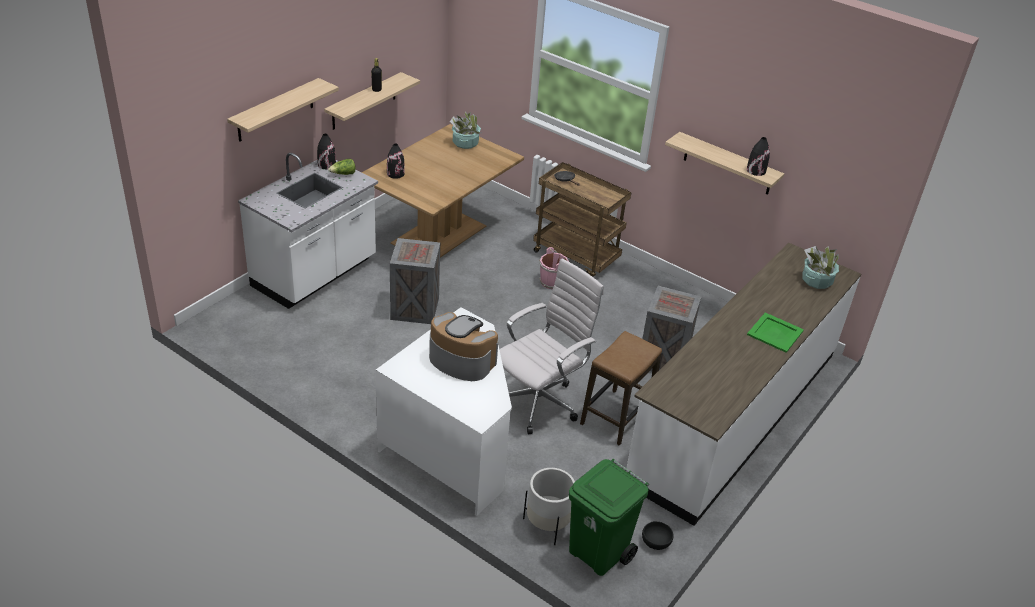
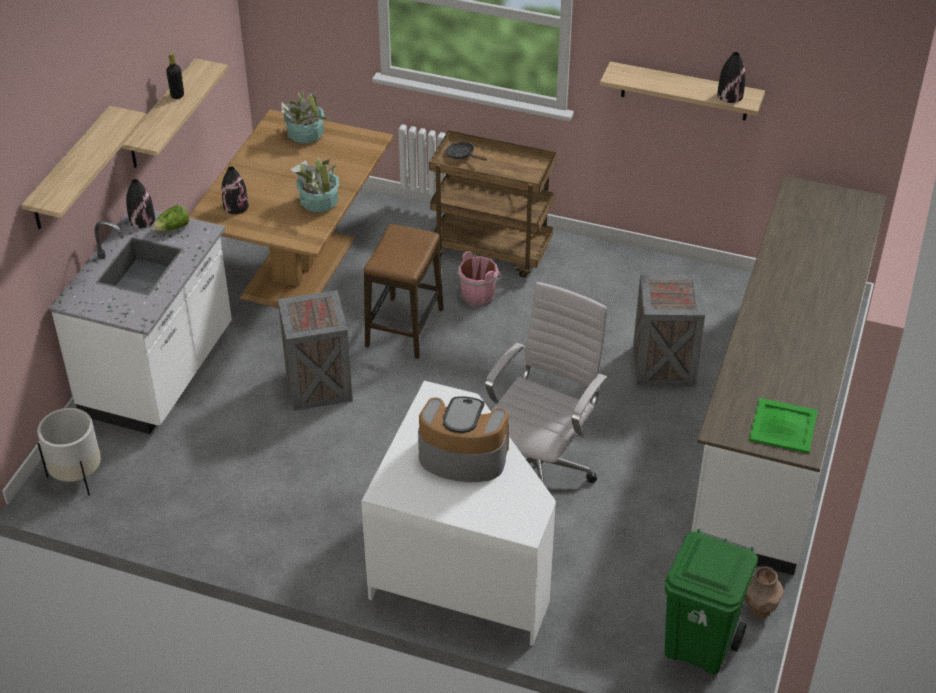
camera: 15 degrees left, 5 degrees up
(547, 525) = (623, 630): white planter -> white planter (77, 476)
(616, 417) = (641, 461): stool -> stool (404, 328)
(656, 542) = (759, 610): black bowl -> brown vase
(775, 333) = (823, 306): green tray -> green tray (784, 425)
(816, 280) = (839, 220): potted plant -> potted plant (319, 202)

